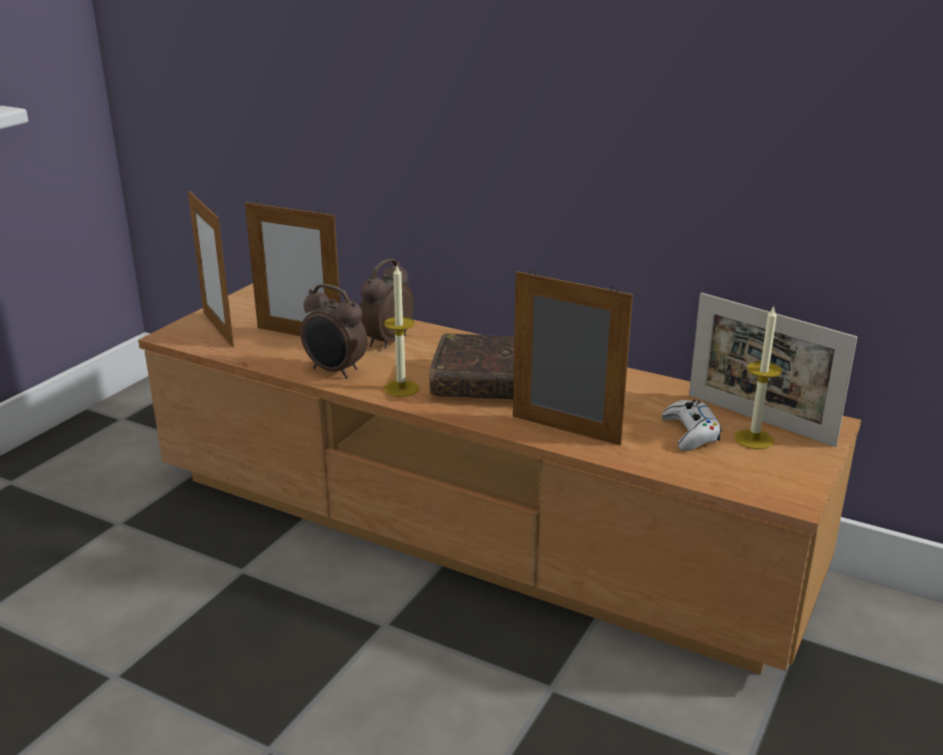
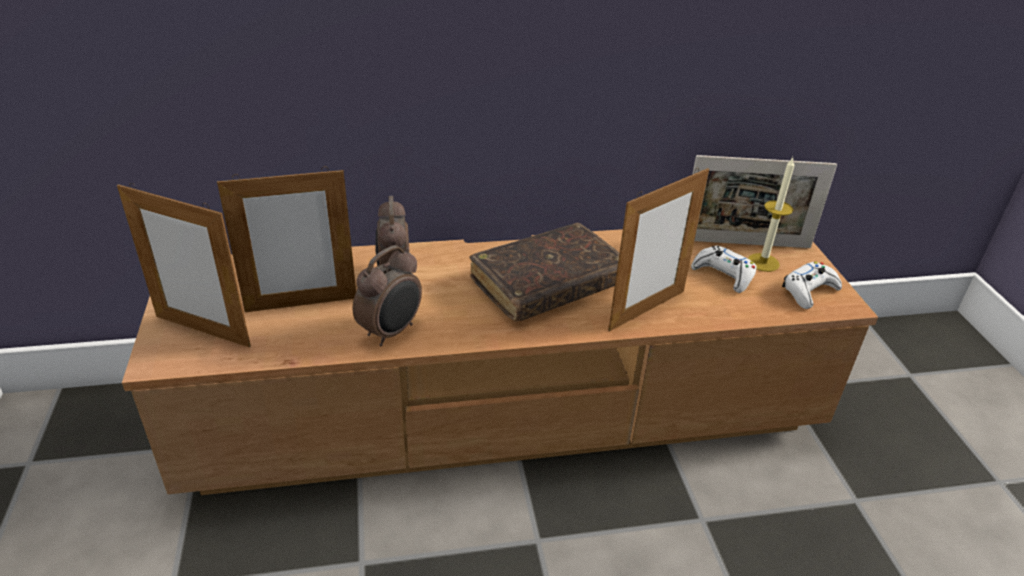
camera: 40 degrees left, 10 degrees up
(335, 371) = (392, 332): alarm clock -> alarm clock turned 45 degrees counterclockwise
(401, 388) = (474, 325): candle -> none
(565, 430) = (647, 310): picture frame -> picture frame turned 150 degrees clockwise
(767, 476) = (809, 291): none -> white game controller

